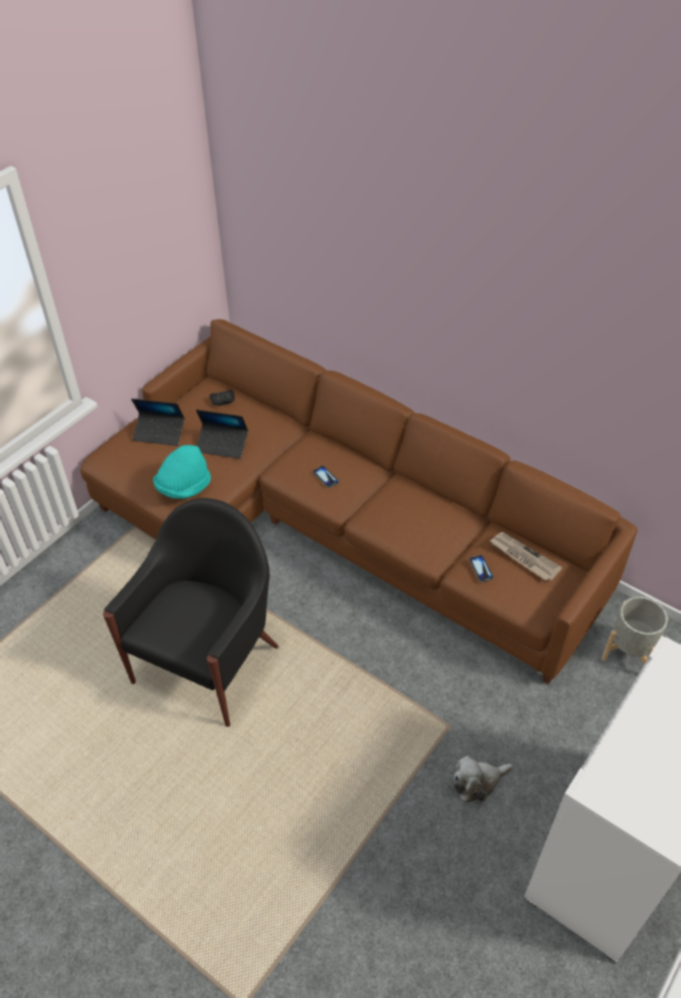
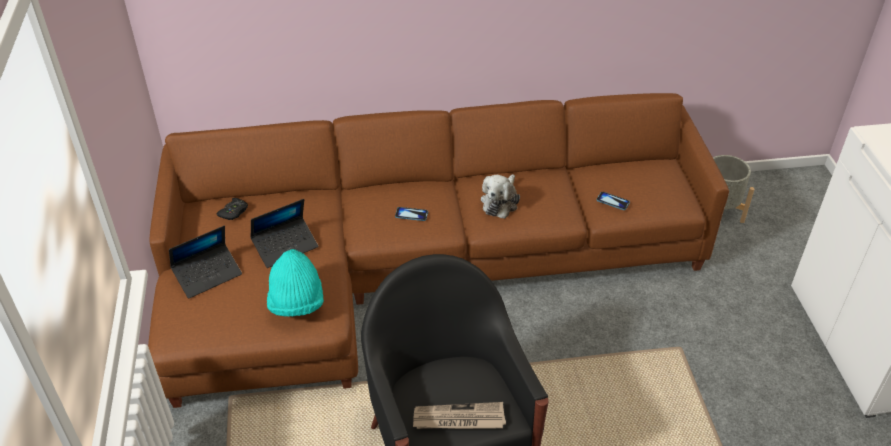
camera: 45 degrees left, 5 degrees down
(478, 782) = (744, 369): plush toy -> plush toy (500, 202)
(523, 557) = (629, 175): newspaper -> newspaper (458, 419)

